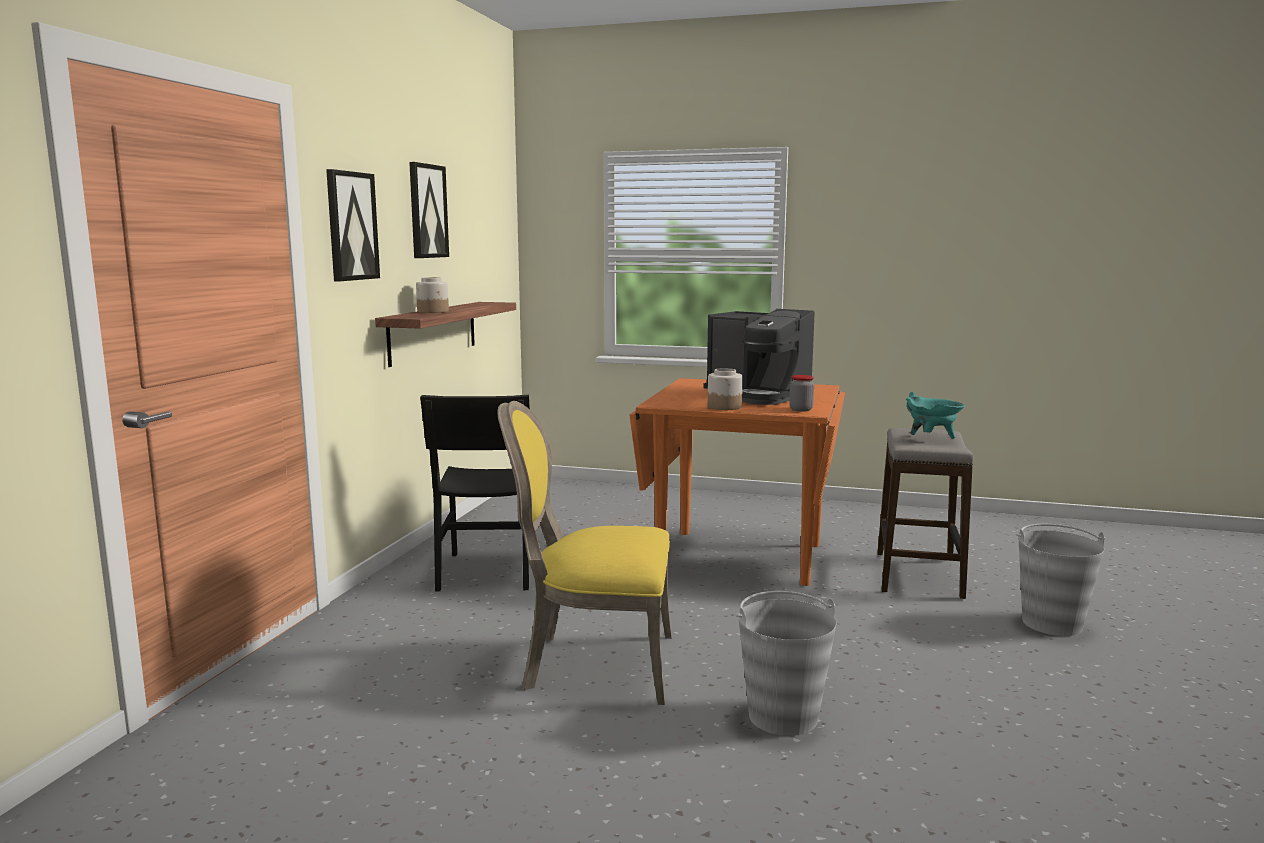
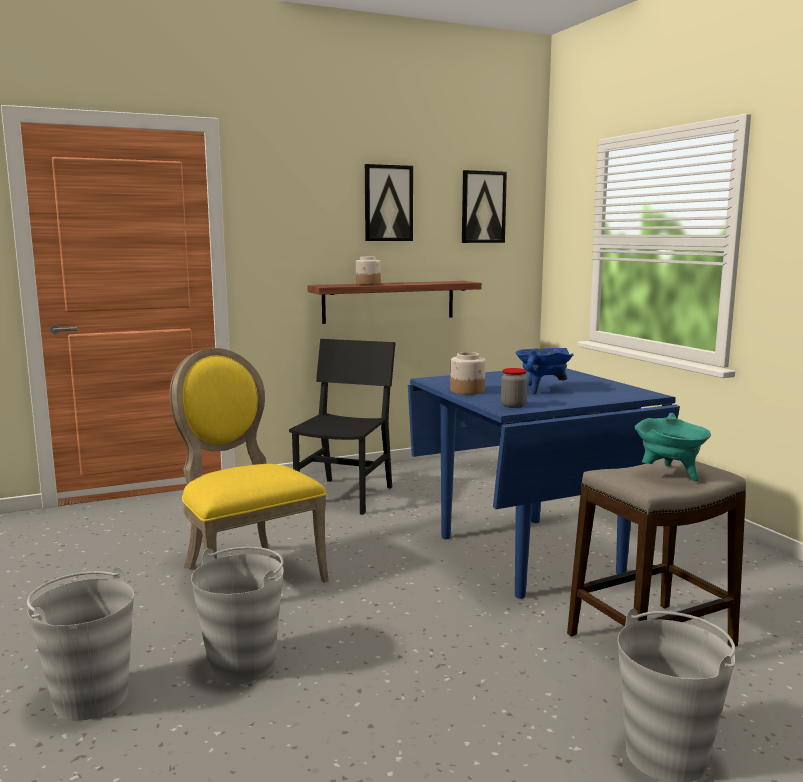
camera: 50 degrees right, 0 degrees up
(351, 226) = (282, 215): picture -> picture (483, 207)
(488, 571) = (345, 496): black chair -> black chair turned 150 degrees clockwise
(740, 556) = (530, 554): orange dining table -> blue dining table
(759, 396) = (542, 389): coffee machine -> blue cooking pot
(760, 808) = (90, 698): none -> grey bucket

